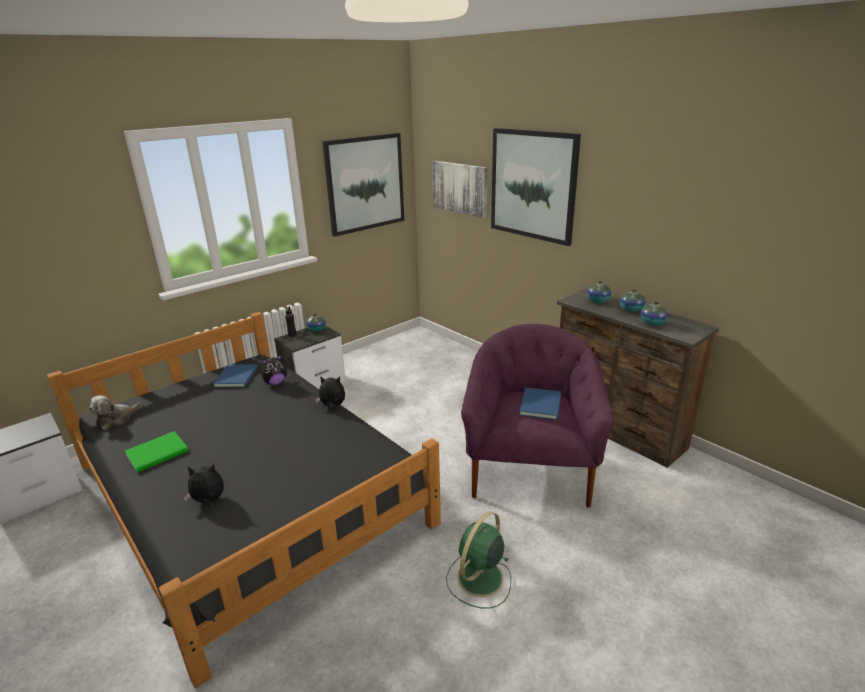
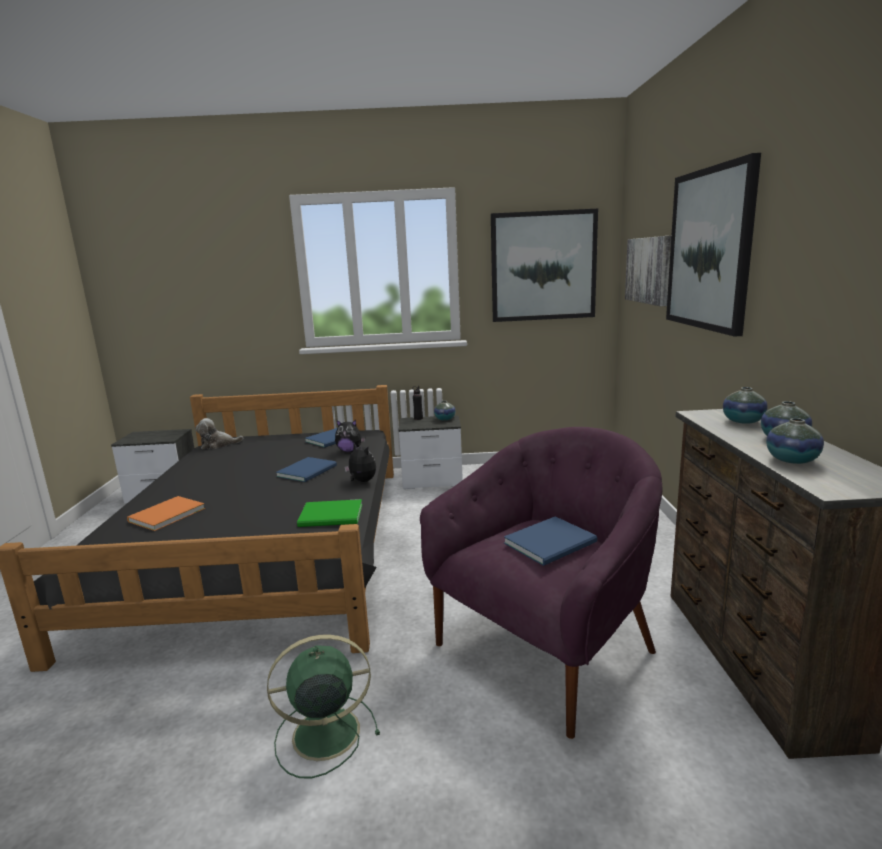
camera: 40 degrees right, 10 degrees down
(159, 453) = (199, 473): green book -> green book (332, 516)
(208, 501) = (164, 515): plush toy -> orange book
(272, 412) = (309, 471): none -> blue book

